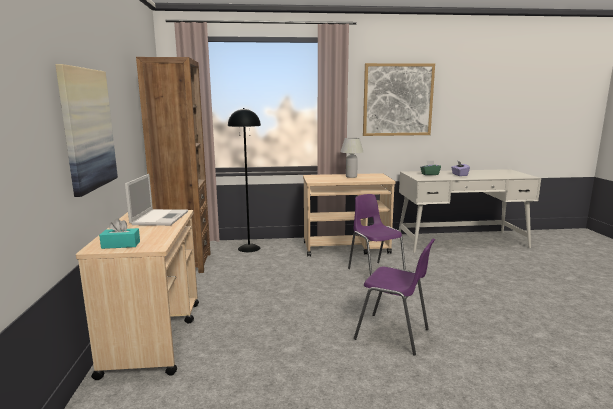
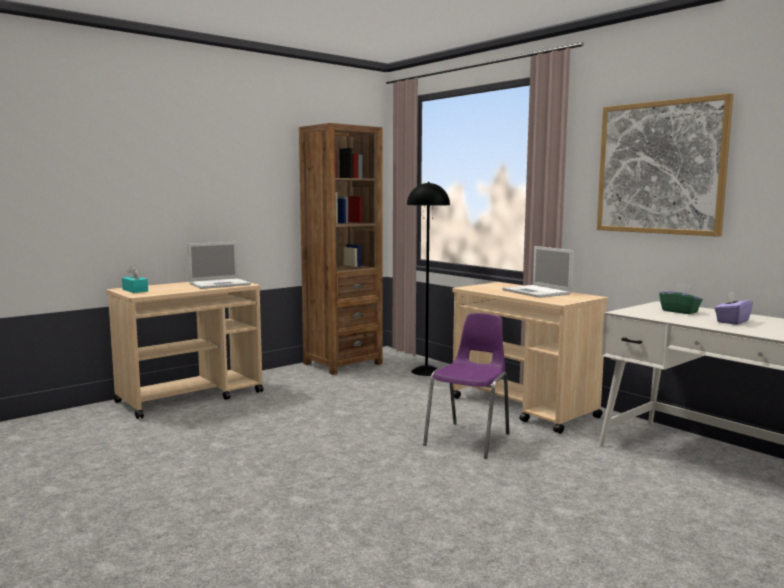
camera: 55 degrees right, 5 degrees down
(87, 129) = (173, 193): picture -> none
(351, 176) = (537, 292): white table lamp -> laptop
(393, 335) = (300, 483): purple chair -> none

